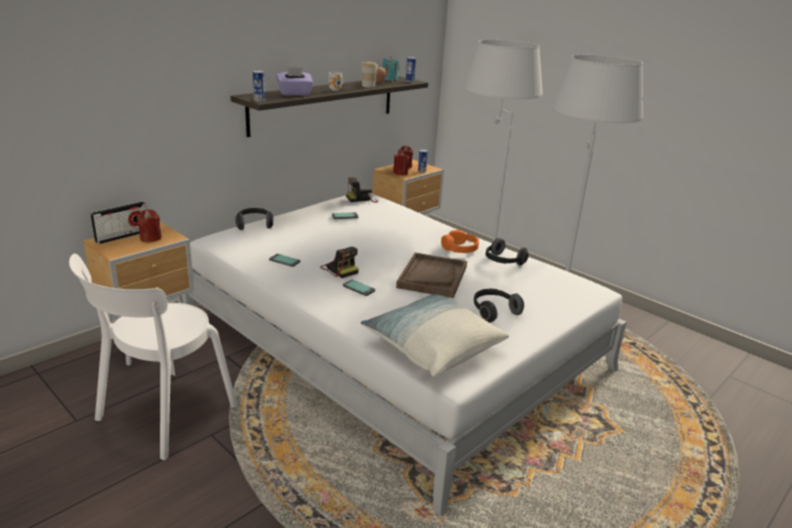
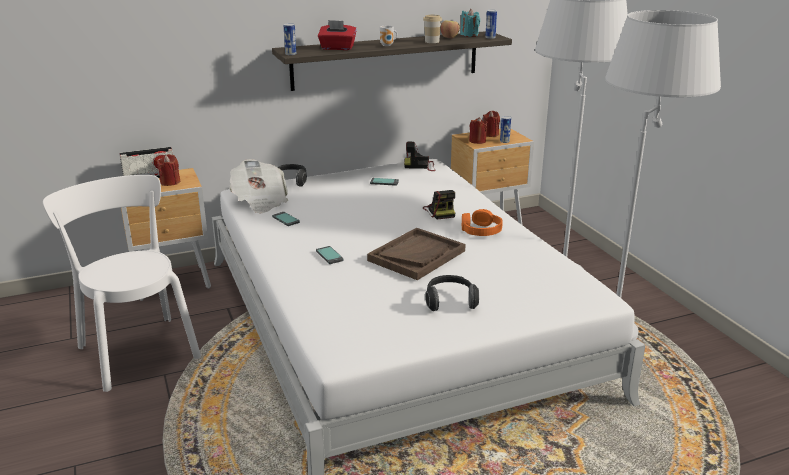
camera: 25 degrees right, 0 degrees up
(162, 416) = (137, 349): white chair -> white chair turned 90 degrees clockwise
(243, 247) = (260, 201): none -> newspaper
(295, 94) = (337, 48): purple tissue box -> red tissue box
(339, 269) = (328, 234): camera -> camera (440, 211)
(432, 348) = (348, 325): pillow -> none
(503, 262) = (516, 251): headphones -> none

